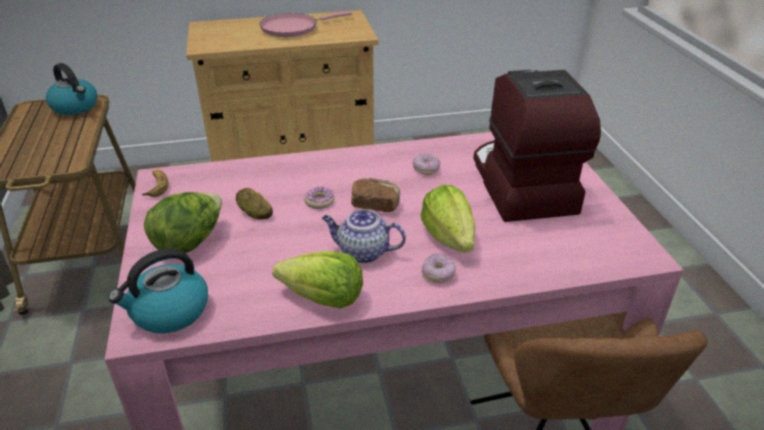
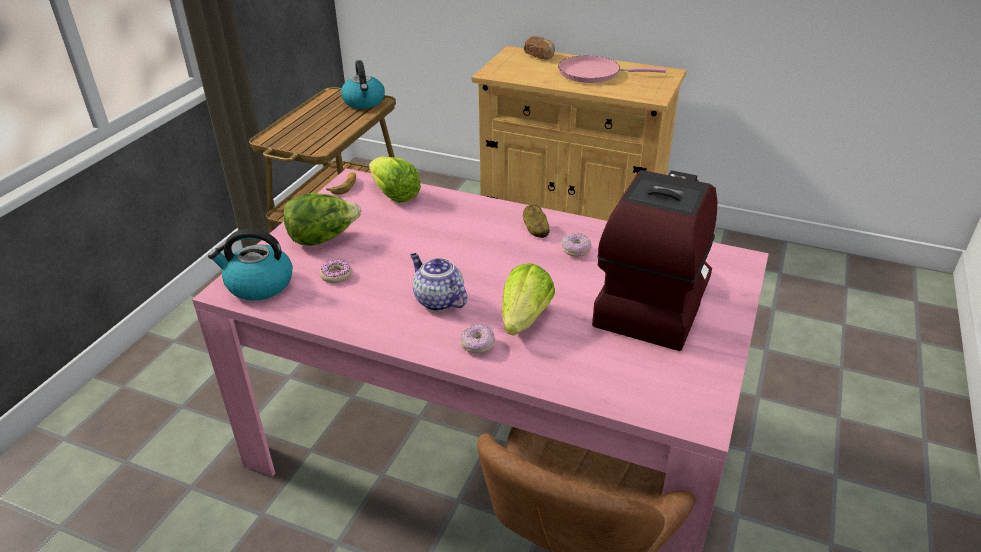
camera: 35 degrees right, 0 degrees up
(255, 213) = (390, 235): potato -> potato (535, 230)
(319, 201) = (450, 244): donut -> donut (336, 275)
(323, 298) = (368, 323): lettuce -> lettuce (394, 195)
(375, 205) = (493, 265): bread -> bread (539, 56)

